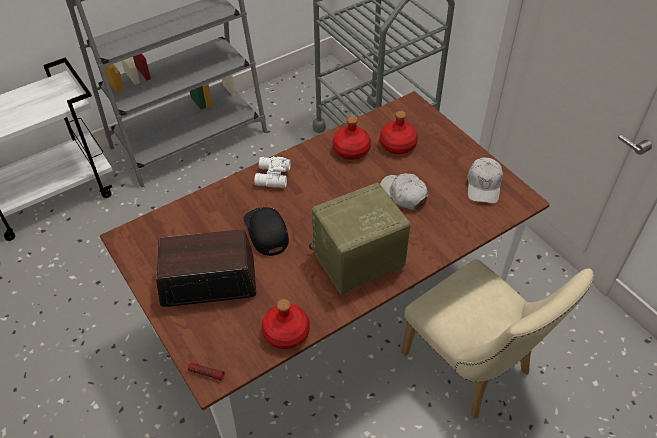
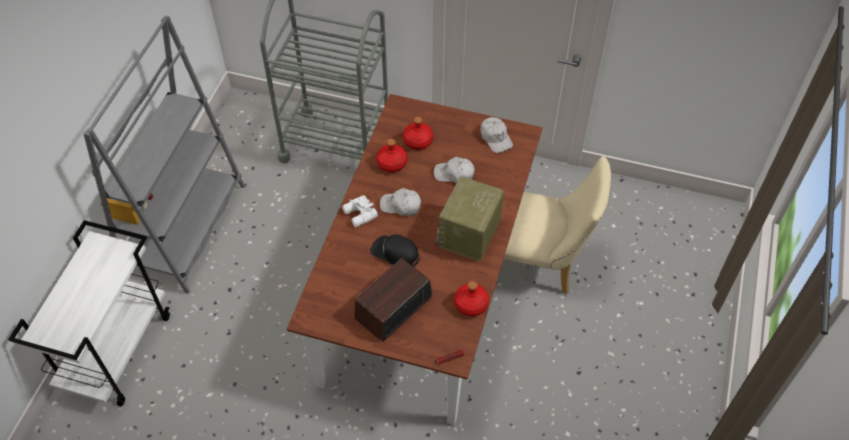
camera: 40 degrees left, 5 degrees up
(319, 192) = (401, 206): none -> white cap

